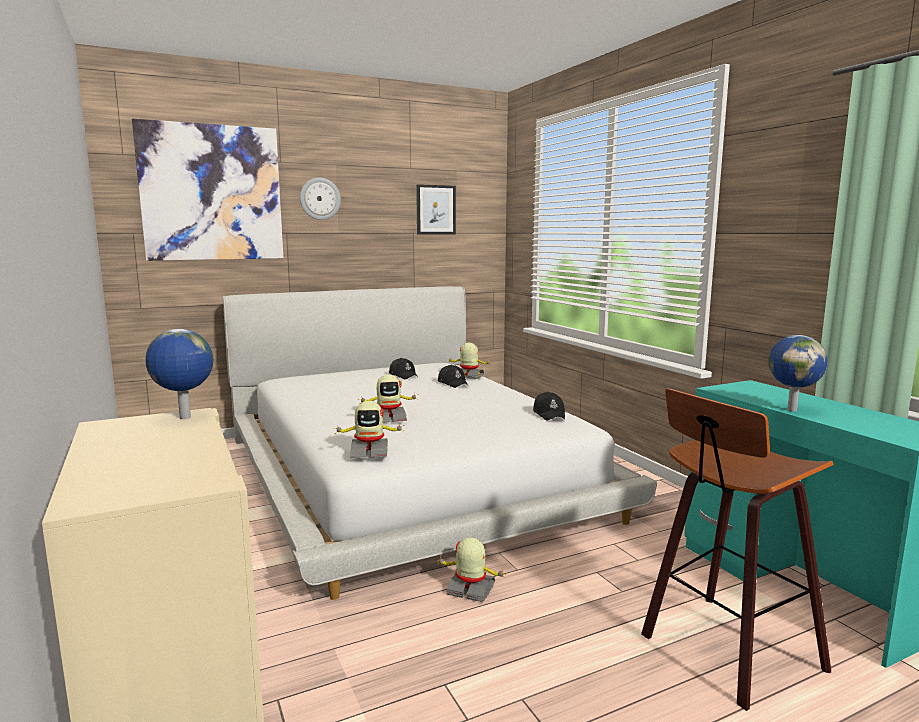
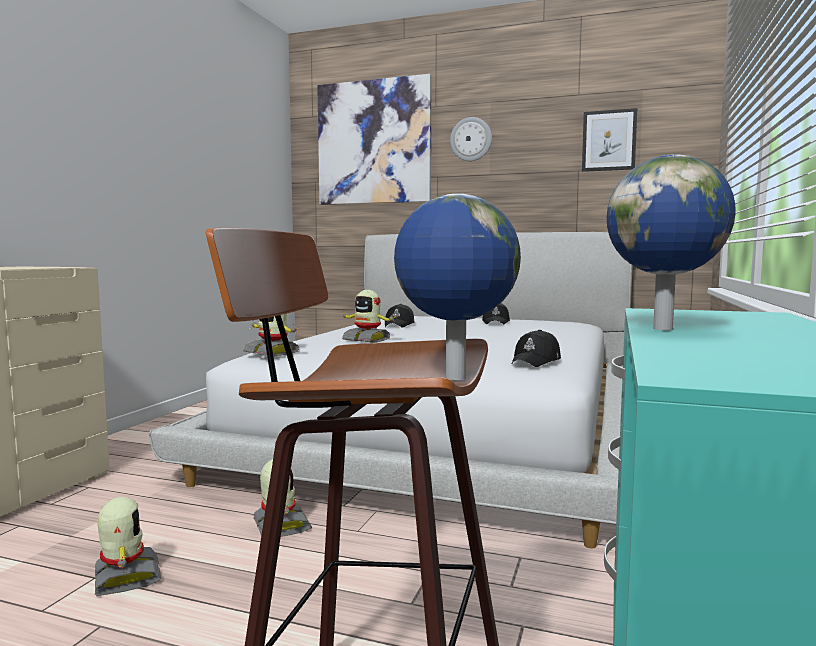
camera: 45 degrees right, 5 degrees down
(185, 418) = (54, 267): globe -> globe (454, 378)
(453, 383) = (522, 331): black cap -> black cap (400, 325)
(469, 376) = (561, 330): toy robot -> toy robot (125, 577)

